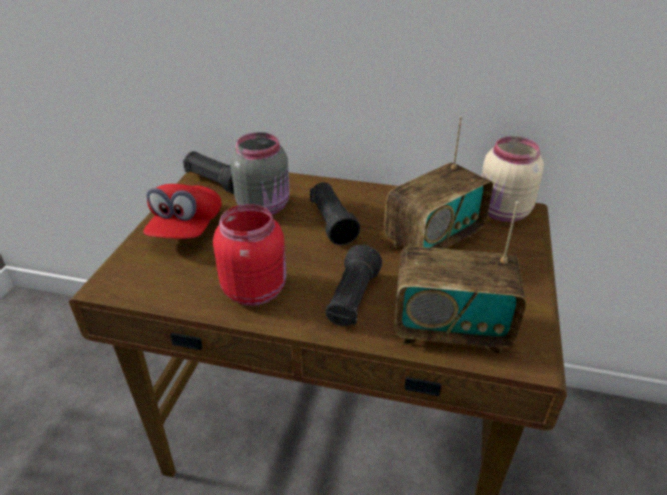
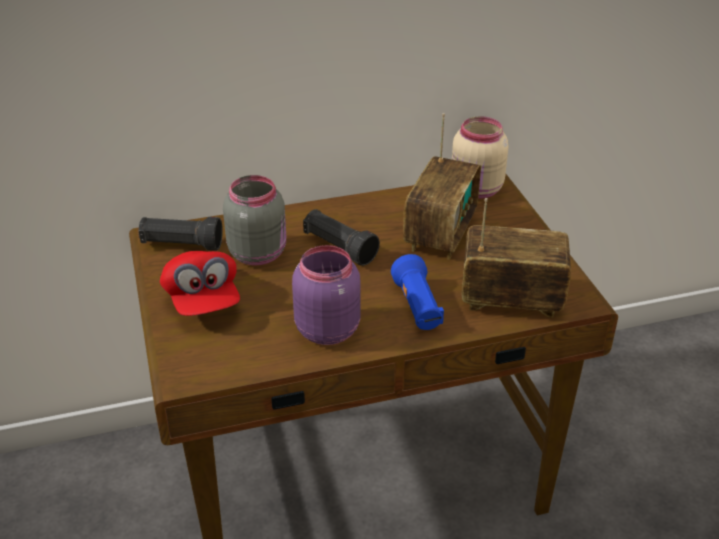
camera: 30 degrees left, 0 degrees up
(255, 289) = (327, 329): red jar -> purple jar
(352, 300) = (417, 307): black flashlight -> blue flashlight
(450, 329) = (511, 301): radio -> radio turned 150 degrees counterclockwise

